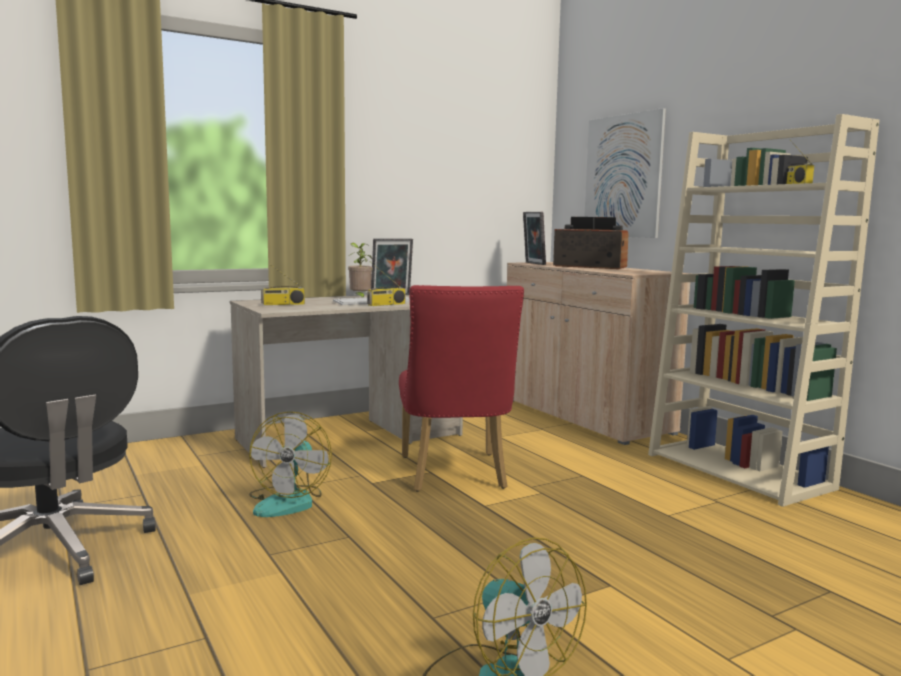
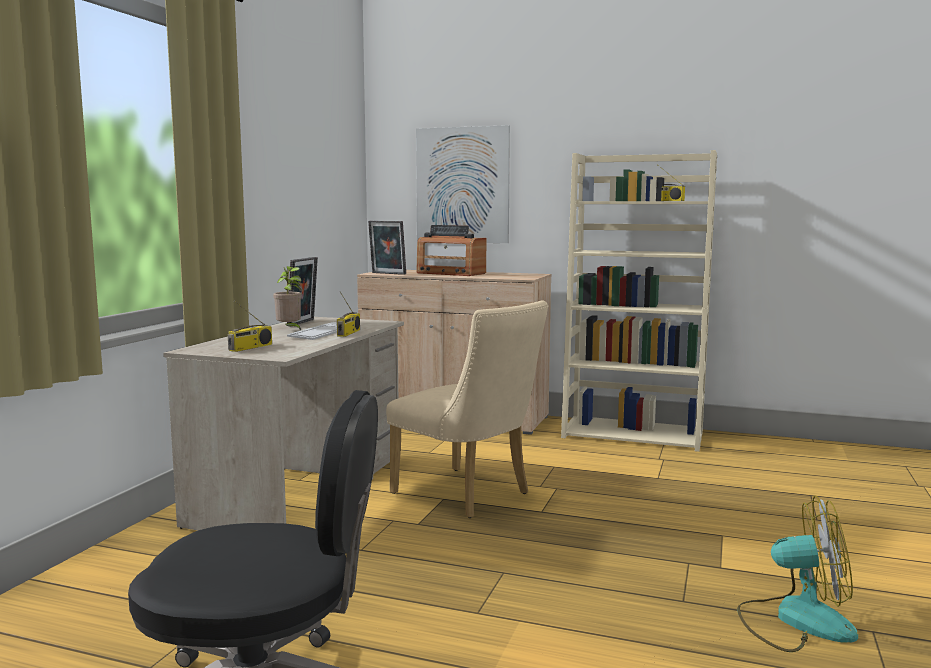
camera: 40 degrees left, 0 degrees up
(289, 501) = (386, 565): fan -> none
(454, 475) = (468, 495): red chair -> beige chair
(590, 267) = (450, 273): radio -> radio turned 135 degrees counterclockwise

